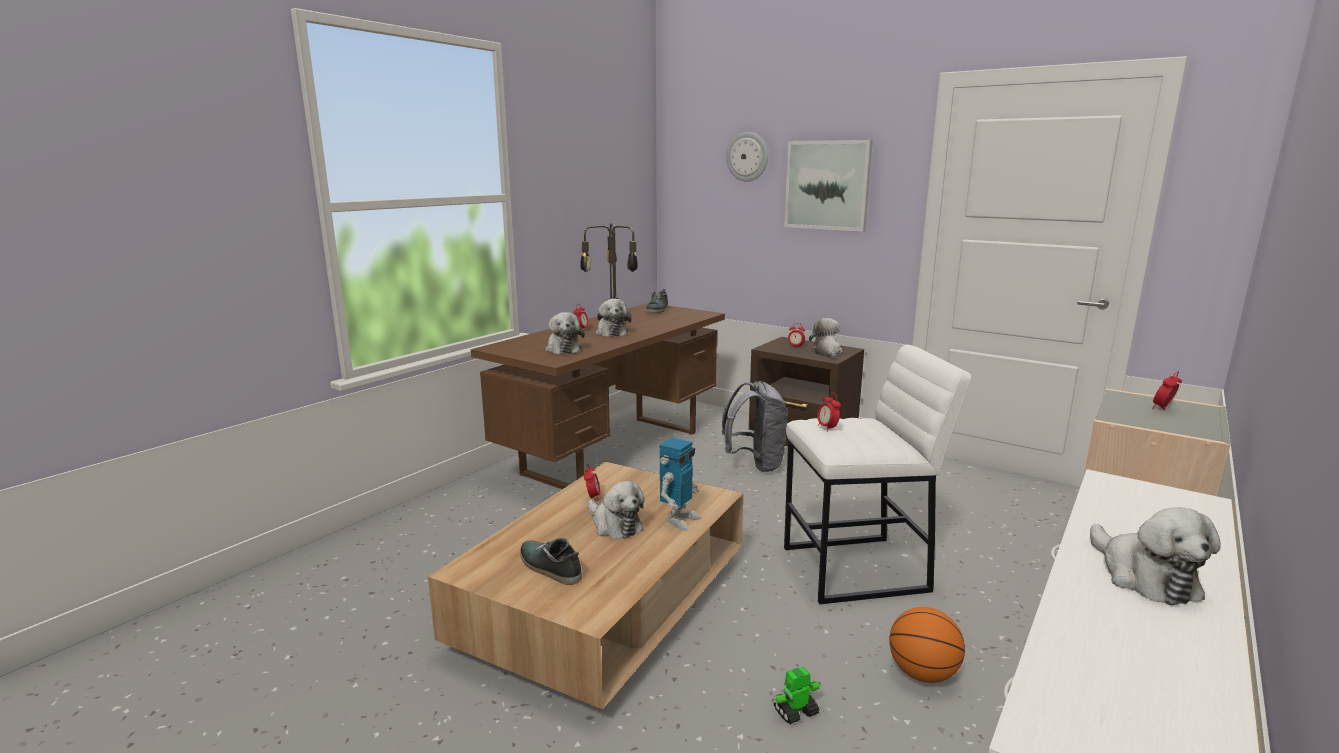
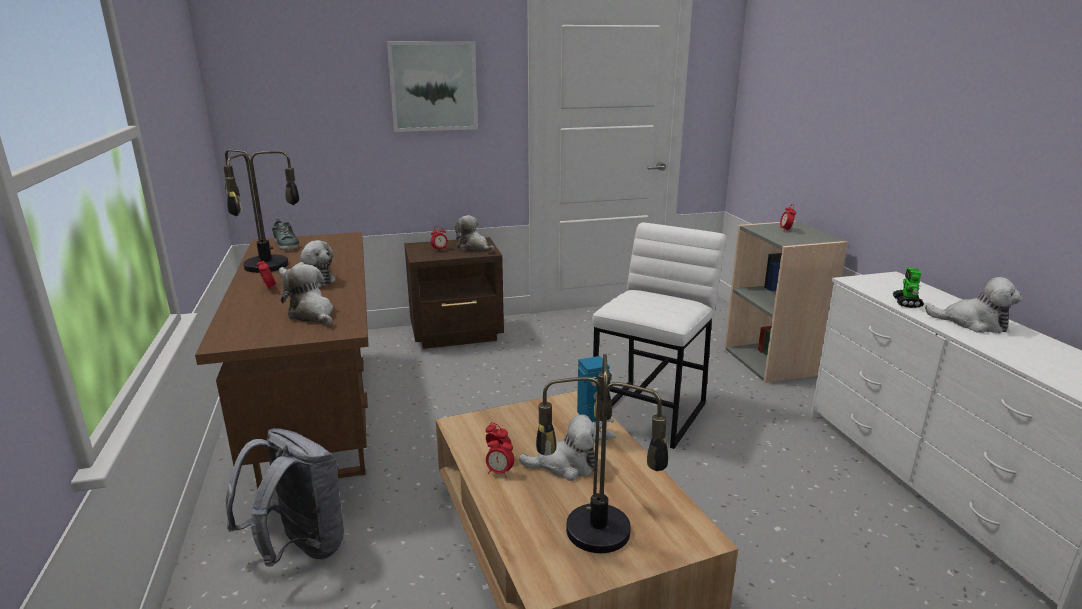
camera: 50 degrees left, 5 degrees up
(549, 567) = (598, 529): shoe -> table lamp
(563, 348) = (312, 315): plush toy -> plush toy turned 150 degrees counterclockwise
(747, 156) = (335, 57): wall clock -> none
(755, 464) = (460, 370): grey backpack -> grey backpack (299, 549)
(795, 712) = (776, 523): toy robot -> toy robot (907, 303)
(827, 428) = (640, 307): alarm clock -> alarm clock (499, 472)
(922, 673) = (778, 454): basketball -> none

